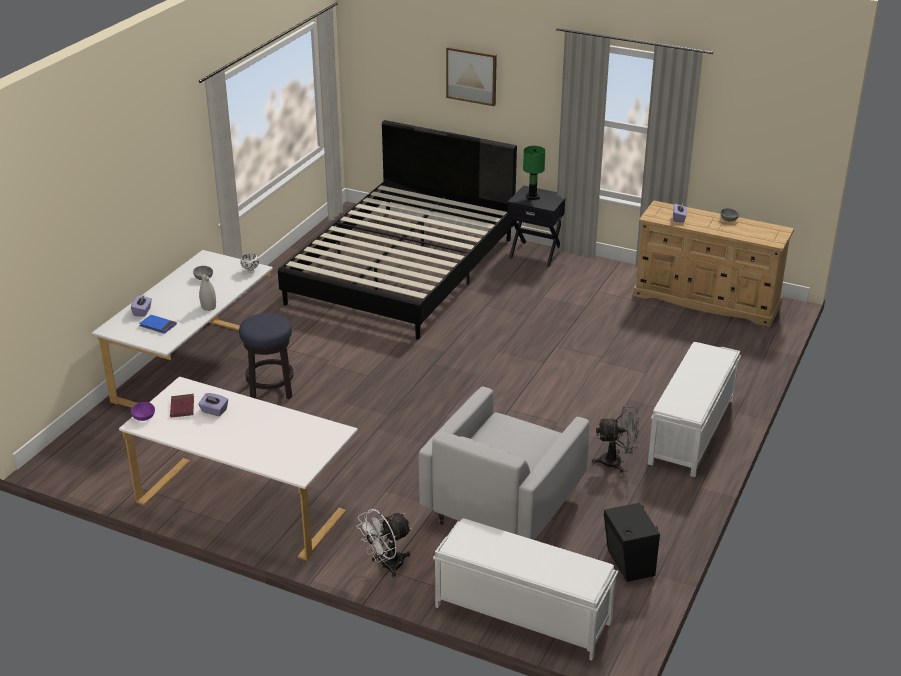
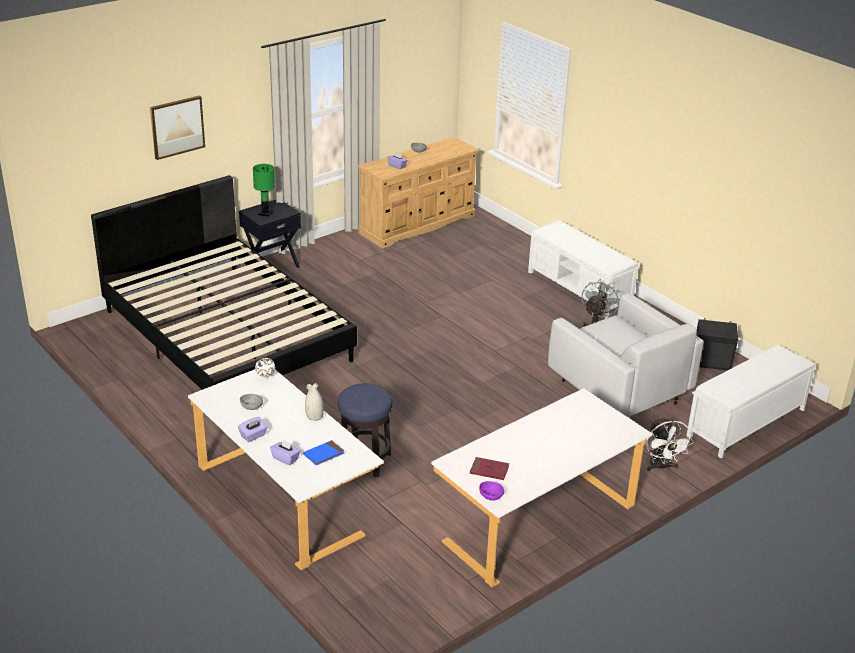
camera: 65 degrees left, 0 degrees up
(214, 411) = (508, 454): purple tissue box -> purple tissue box (253, 436)

